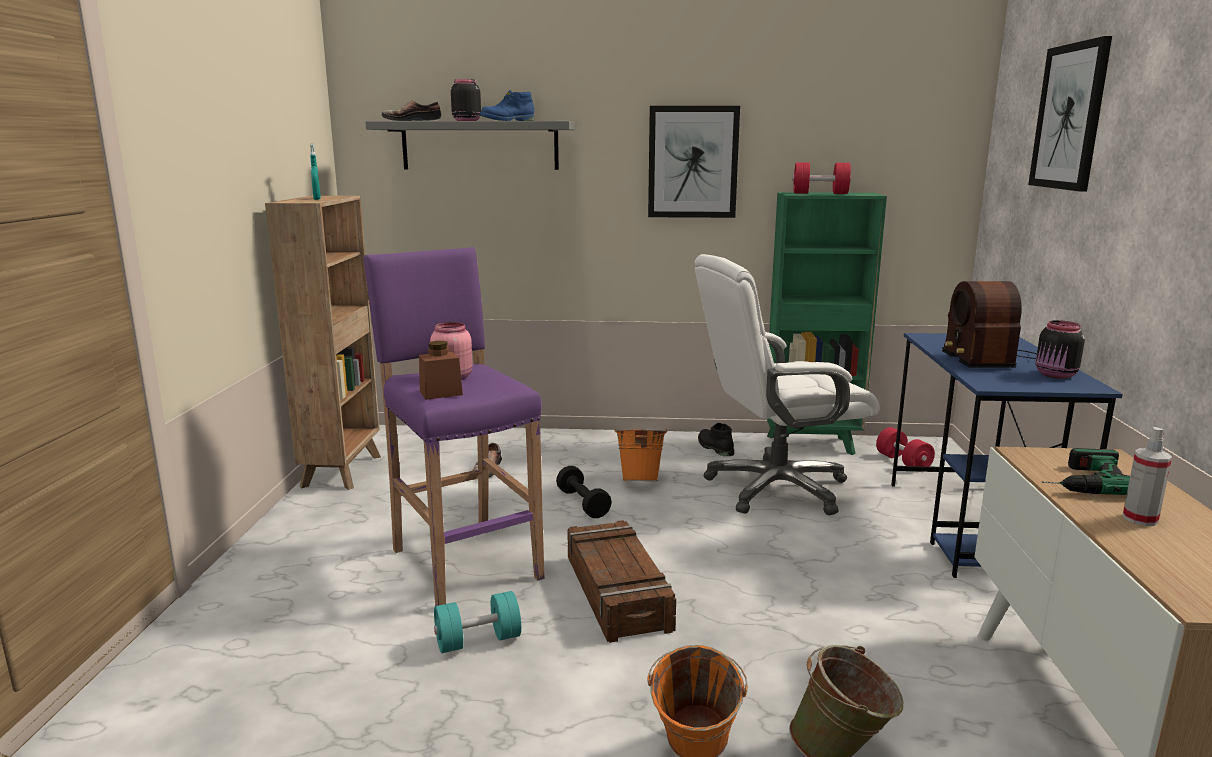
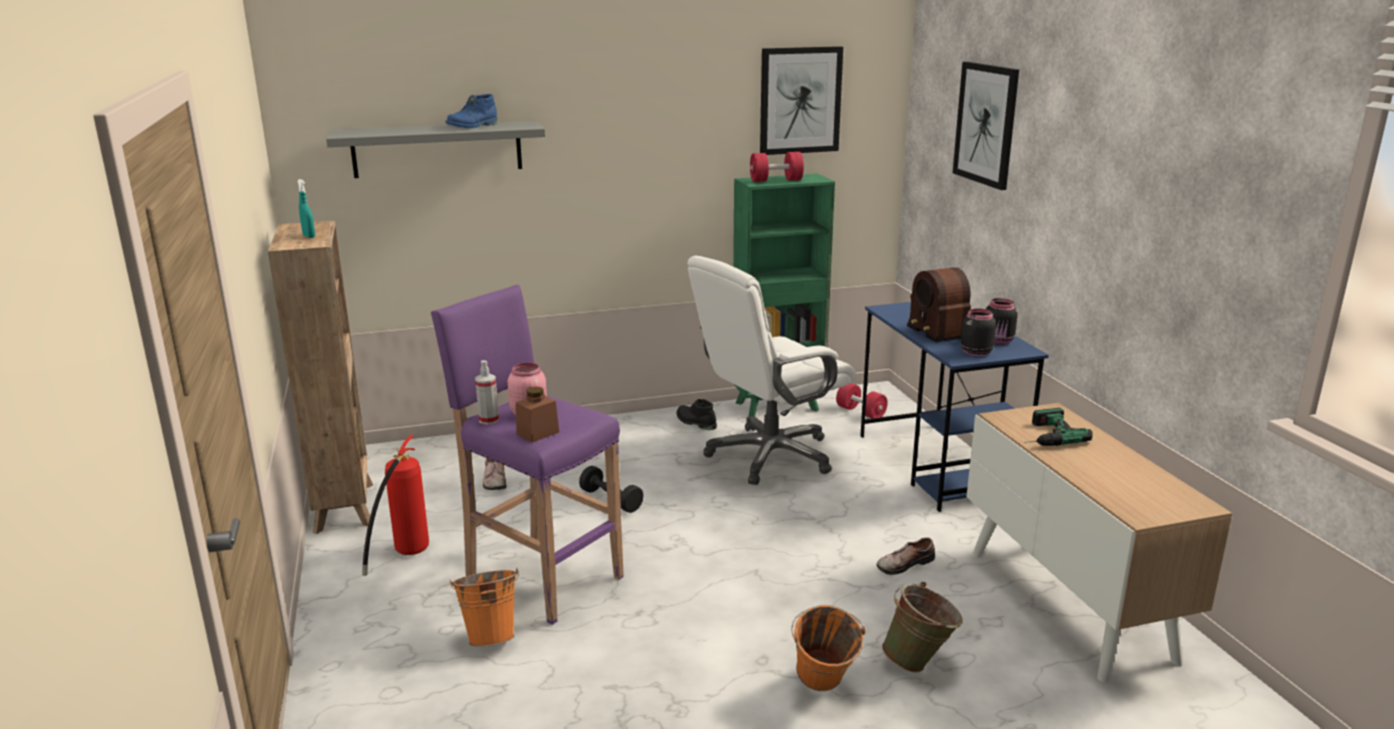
camera: 20 degrees left, 5 degrees up
(353, 521) = (403, 558): none -> fire extinguisher
(412, 121) = (369, 131): shoe -> shoe (903, 563)
(466, 121) = (426, 127): black jar -> black jar (975, 352)
(478, 641) = (605, 641): turquoise dumbbell -> none
(618, 592) = (693, 575): crate -> none
(640, 481) = (649, 468): orange bucket -> orange bucket (491, 636)
(693, 162) = (653, 154): picture -> picture (800, 100)
(1140, 519) = (1089, 461): spray bottle -> spray bottle (489, 420)

